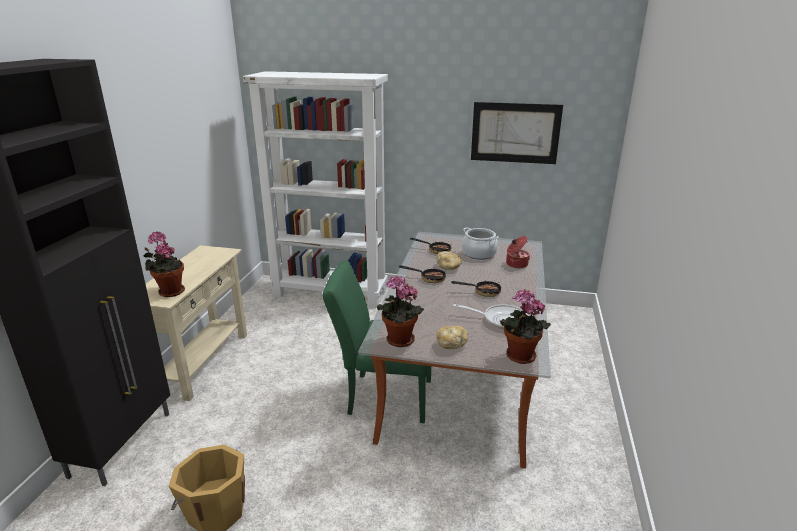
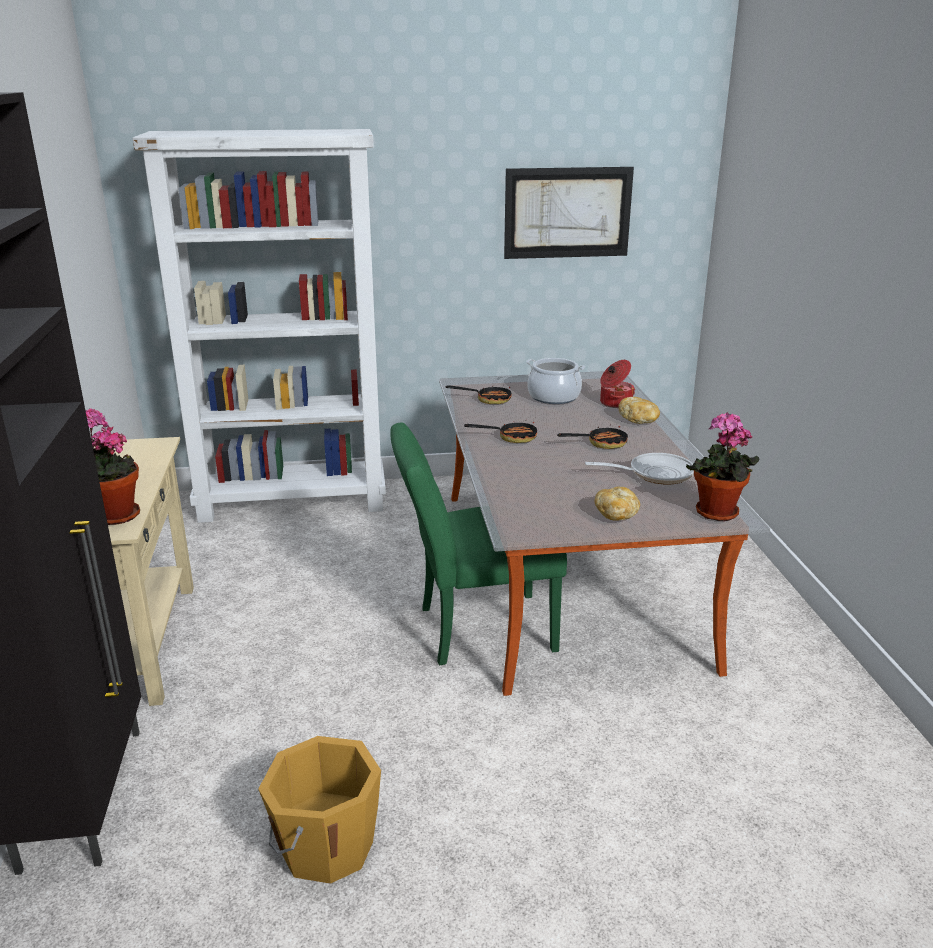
camera: 20 degrees left, 0 degrees up
(398, 341) = (541, 524): potted plant -> none
(448, 267) = (526, 419): bread -> bread (639, 420)

